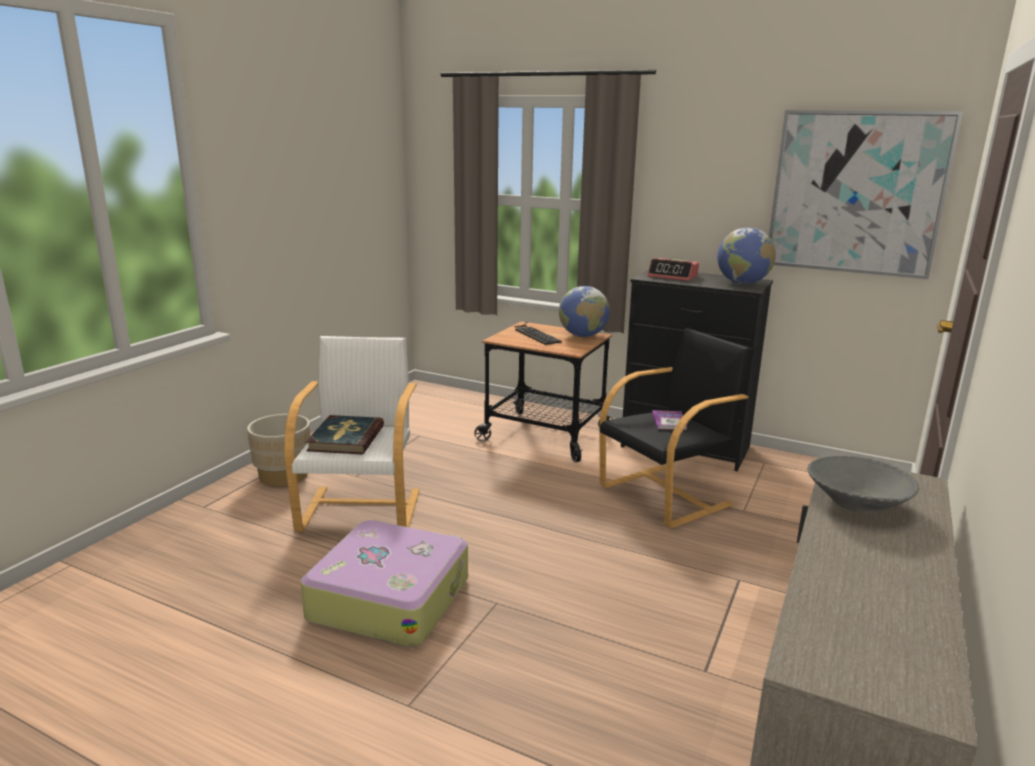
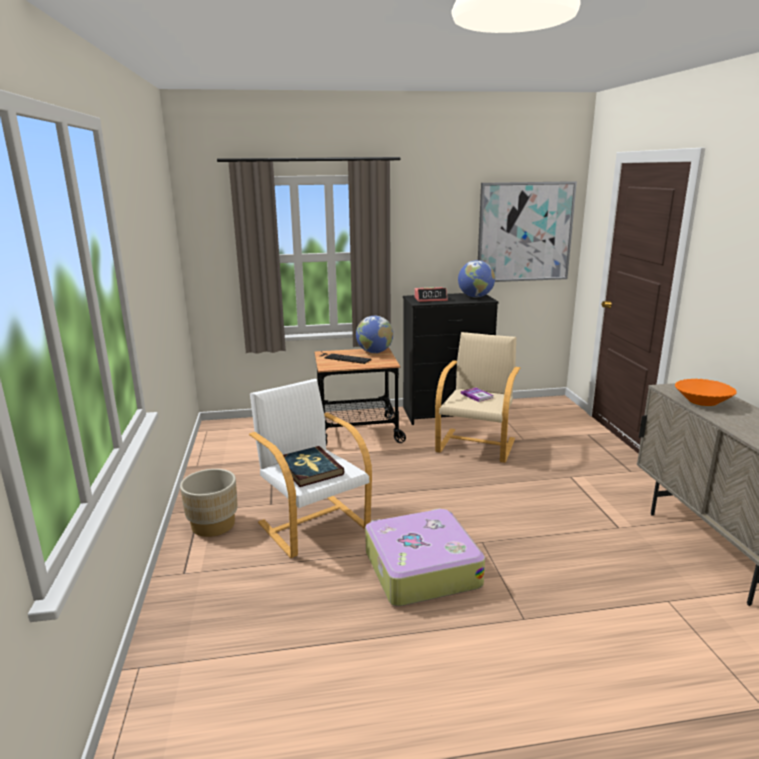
camera: 35 degrees left, 0 degrees up
(667, 495) = (476, 445): black armchair -> beige armchair
(856, 503) = (702, 402): grey bowl -> orange bowl

